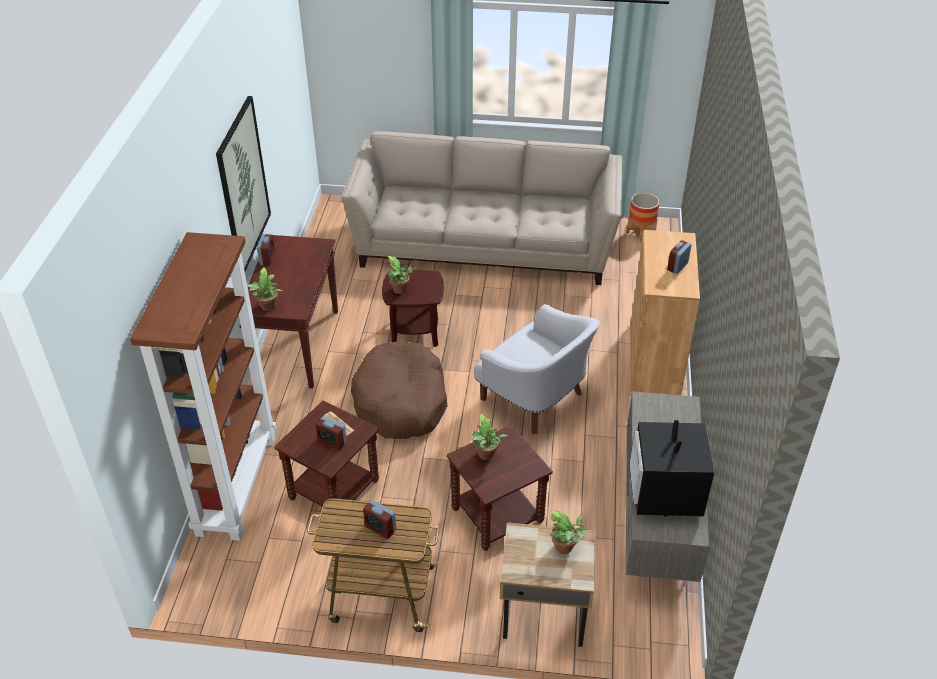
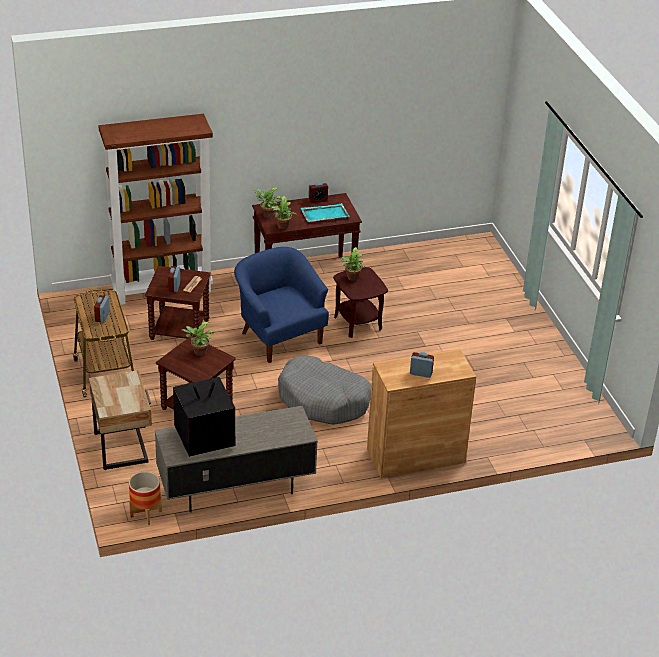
camera: 65 degrees right, 5 degrees down
(243, 186) = (316, 137): picture -> none
(301, 262) = (324, 214): none -> turquoise tray
(401, 401) = (279, 336): brown dog bed -> blue armchair
(485, 244) = (494, 331): beige sofa -> none
(535, 399) = (323, 400): white armchair -> grey dog bed
(566, 548) = (129, 399): potted plant -> potted plant (282, 227)
(640, 233) = (585, 417): planter -> planter (146, 514)

